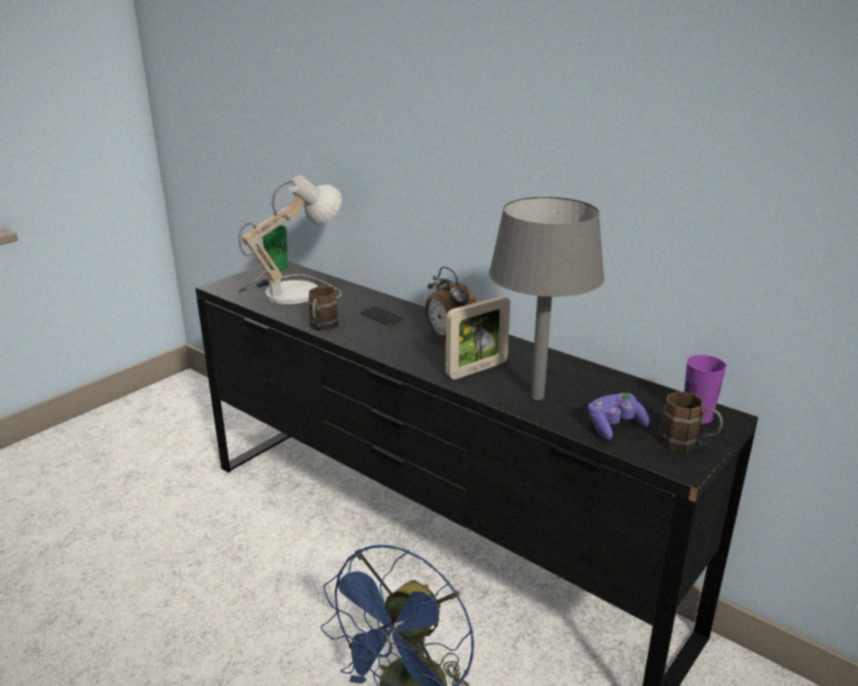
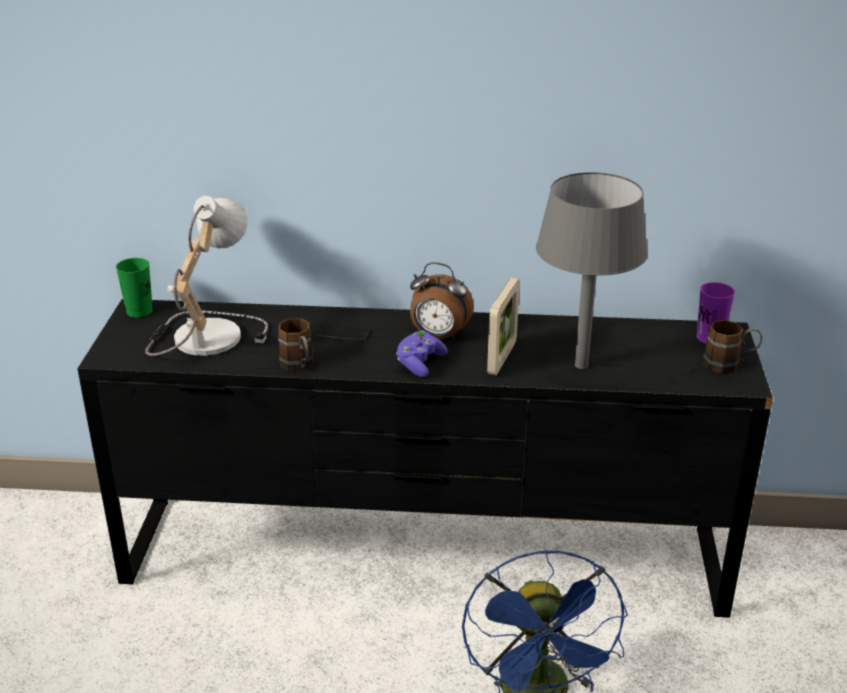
camera: 35 degrees left, 5 degrees up
(614, 426) = (667, 369): purple game controller -> purple game controller (420, 363)

